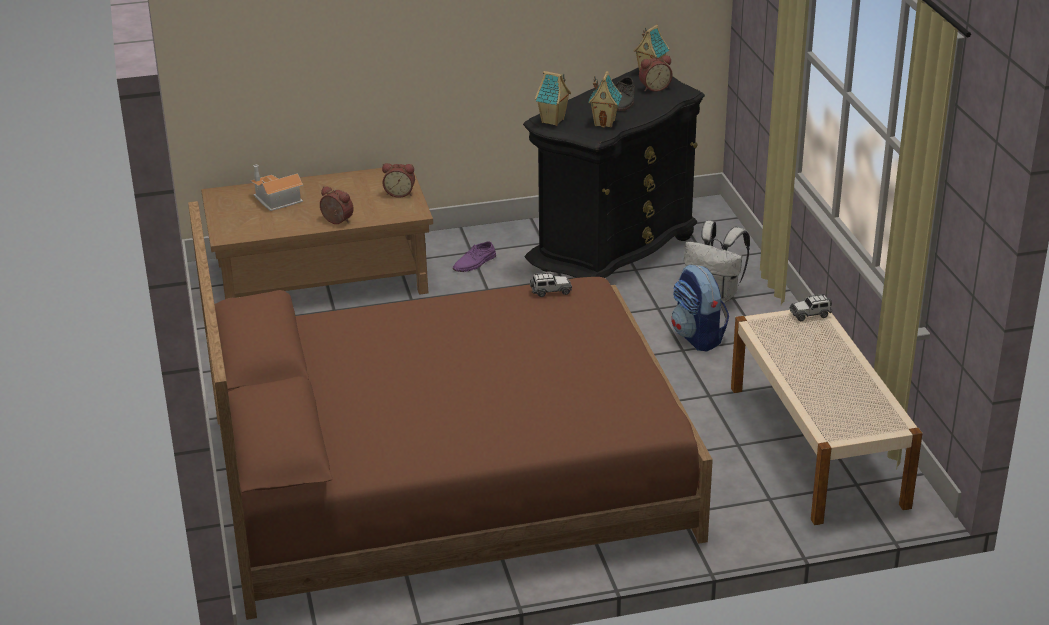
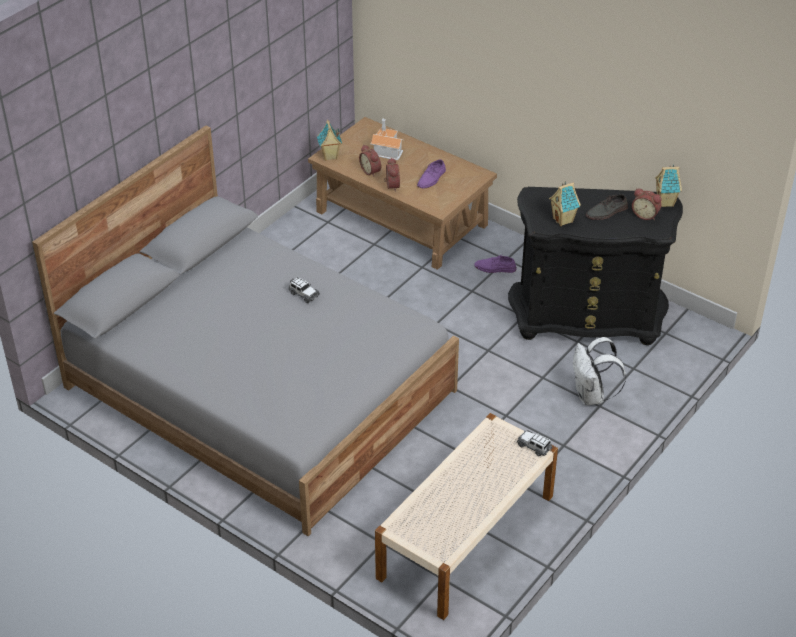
camera: 50 degrees right, 10 degrees up
(362, 197) = (432, 178): none -> purple shoe
(400, 193) = (455, 190): alarm clock -> alarm clock (371, 171)
(447, 476) = (260, 388): brown bed -> grey bed
(550, 291) = (393, 314): toy car -> toy car (303, 294)
(553, 121) = (536, 198): toy house -> toy house (330, 156)
(698, 337) = (529, 414): backpack -> none

